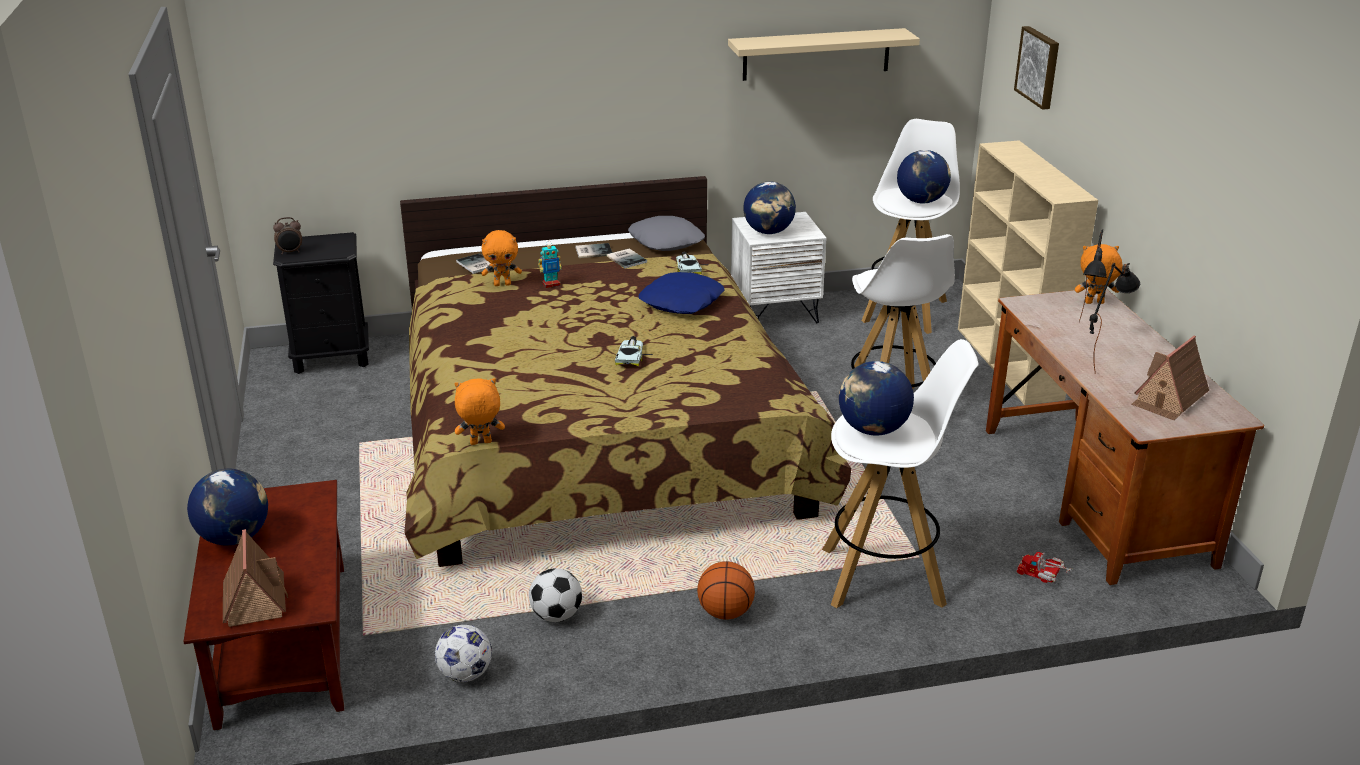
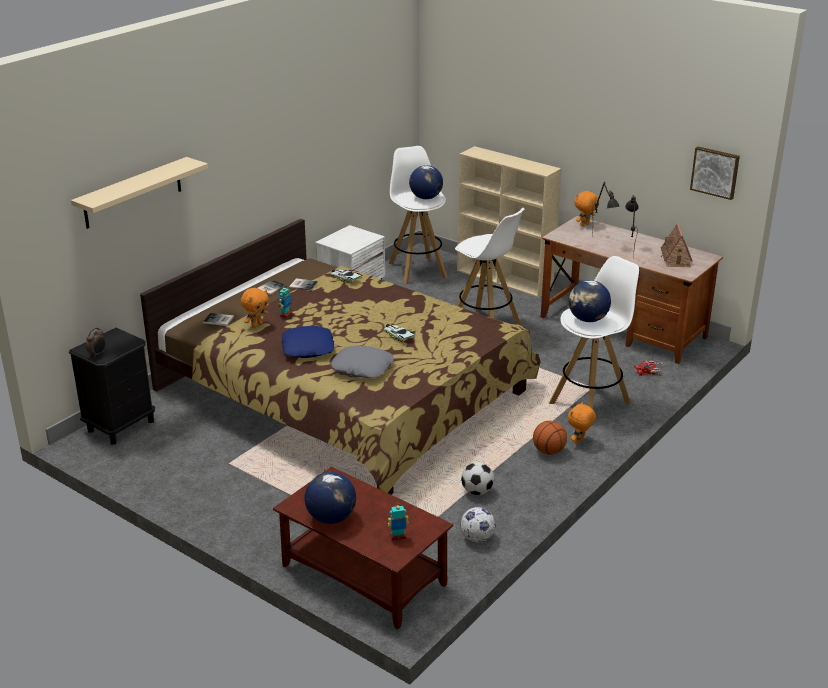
camera: 40 degrees left, 0 degrees up
(255, 600) = (398, 537): toy house -> toy robot
(480, 443) = (398, 409): orange plush toy -> orange plush toy (579, 441)
(666, 241) = (302, 268): grey pillow -> grey pillow (362, 367)
(682, 302) = (374, 297): blue pillow -> blue pillow (308, 348)
(768, 232) = (349, 243): globe -> none
(816, 54) = (346, 121): beige shelf -> beige shelf (133, 193)
(1039, 67) = (481, 100): picture -> picture (715, 172)

